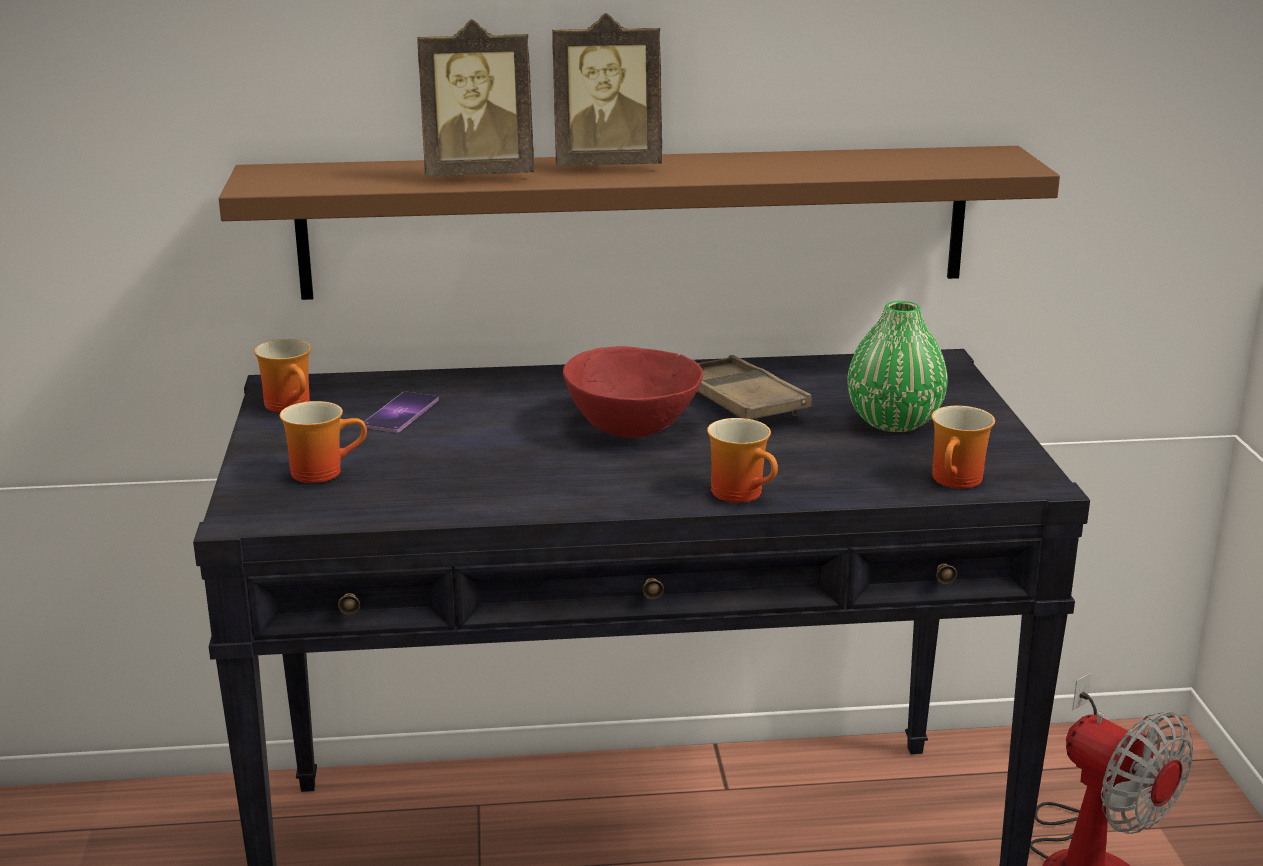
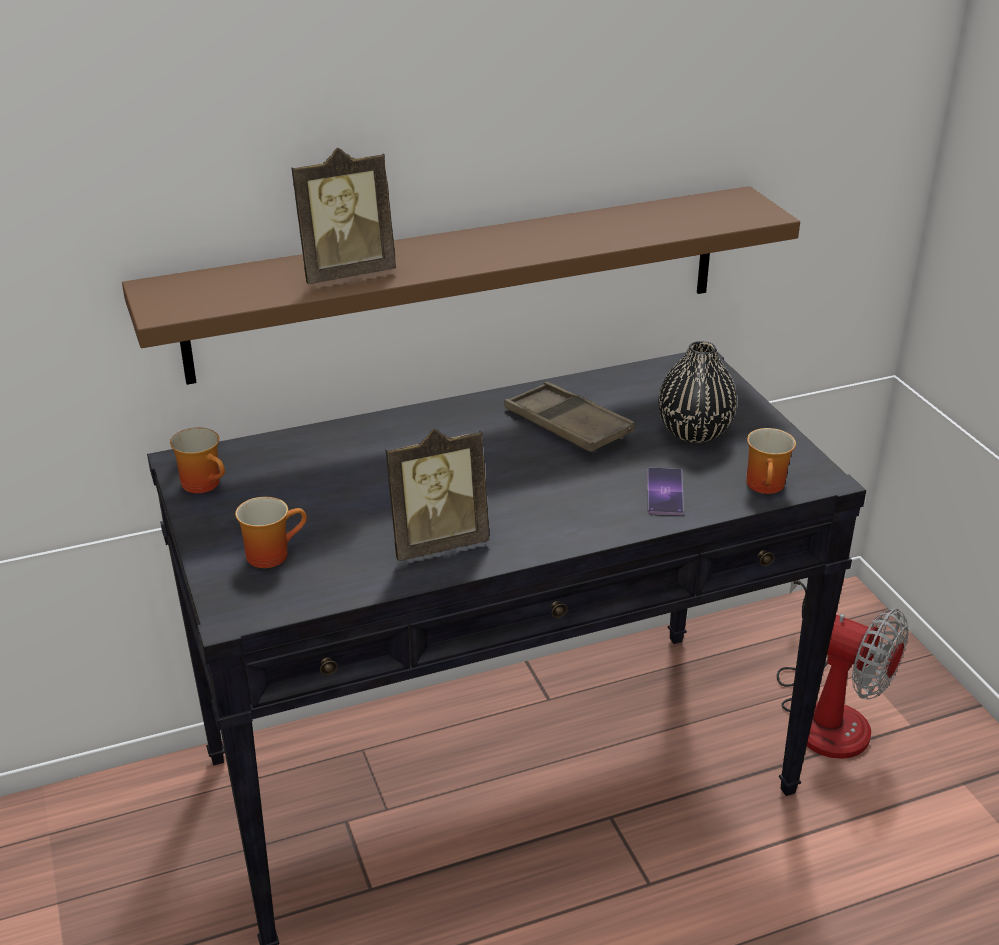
camera: 15 degrees left, 10 degrees up
(401, 413) = (303, 478): phone -> phone (665, 492)
(607, 165) = (445, 247): picture frame -> picture frame (436, 542)
(633, 426) = (498, 466): red bowl -> none
(744, 493) = (616, 523): mug -> none
(894, 422) = (694, 432): green vase -> black vase

